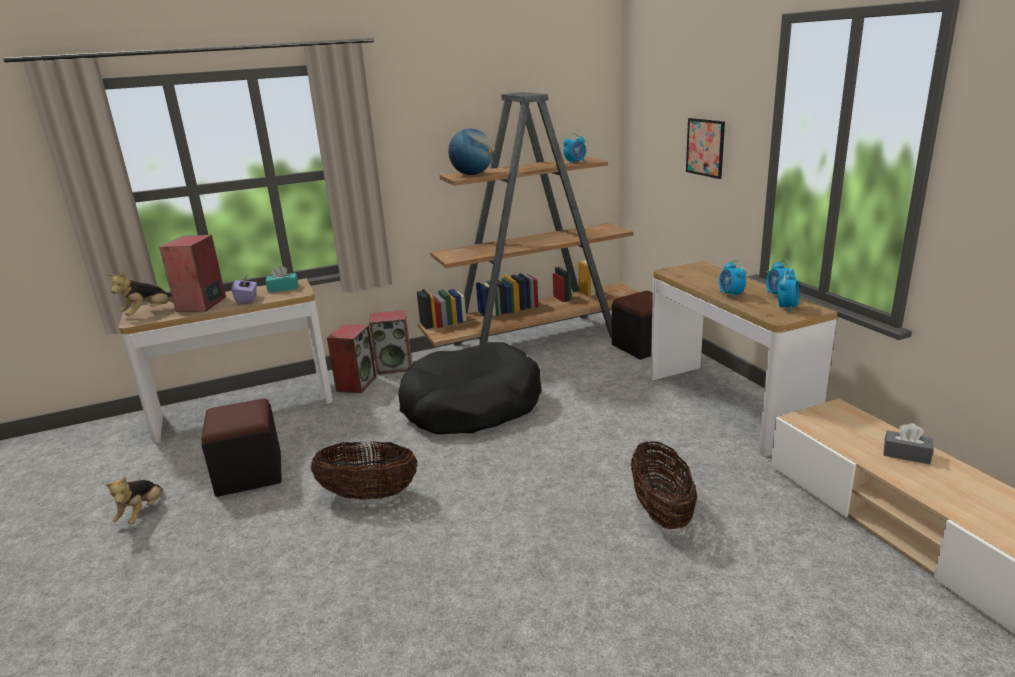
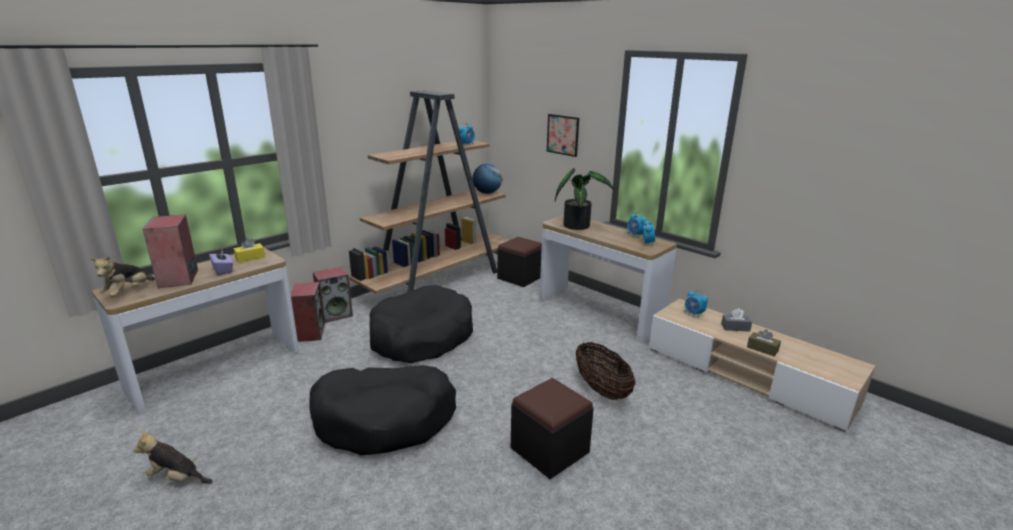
camera: 25 degrees left, 0 degrees up
(142, 513) = (177, 478): plush toy -> plush toy turned 120 degrees clockwise
(249, 474) = (263, 423): black ottoman -> black ottoman (549, 450)
(283, 288) = (250, 258): turquoise tissue box -> yellow tissue box
(368, 495) = (385, 419): basket -> black dog bed
(472, 174) = (397, 155): globe -> globe (487, 193)
(702, 276) = (578, 225): none -> potted plant
(731, 295) = (607, 237): alarm clock -> alarm clock (693, 314)
(933, 495) = (762, 349): none -> brown tissue box

